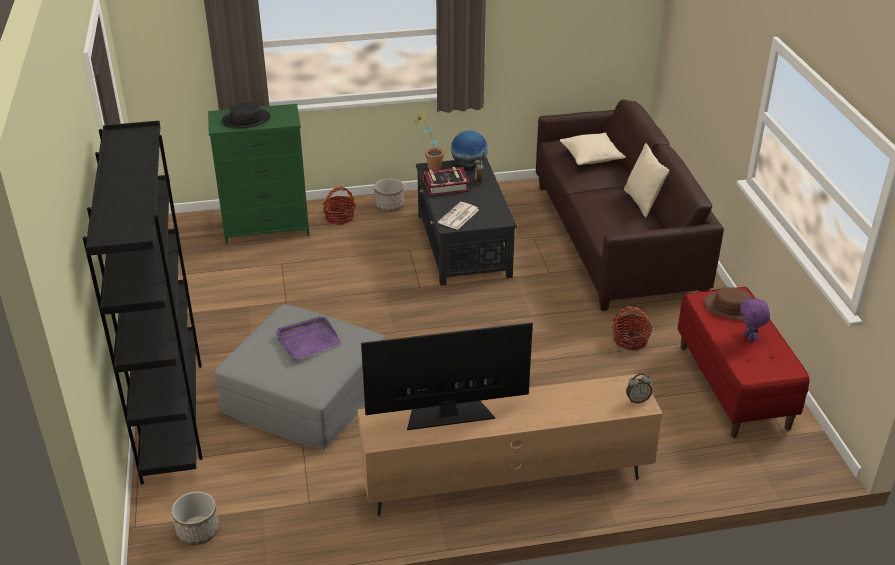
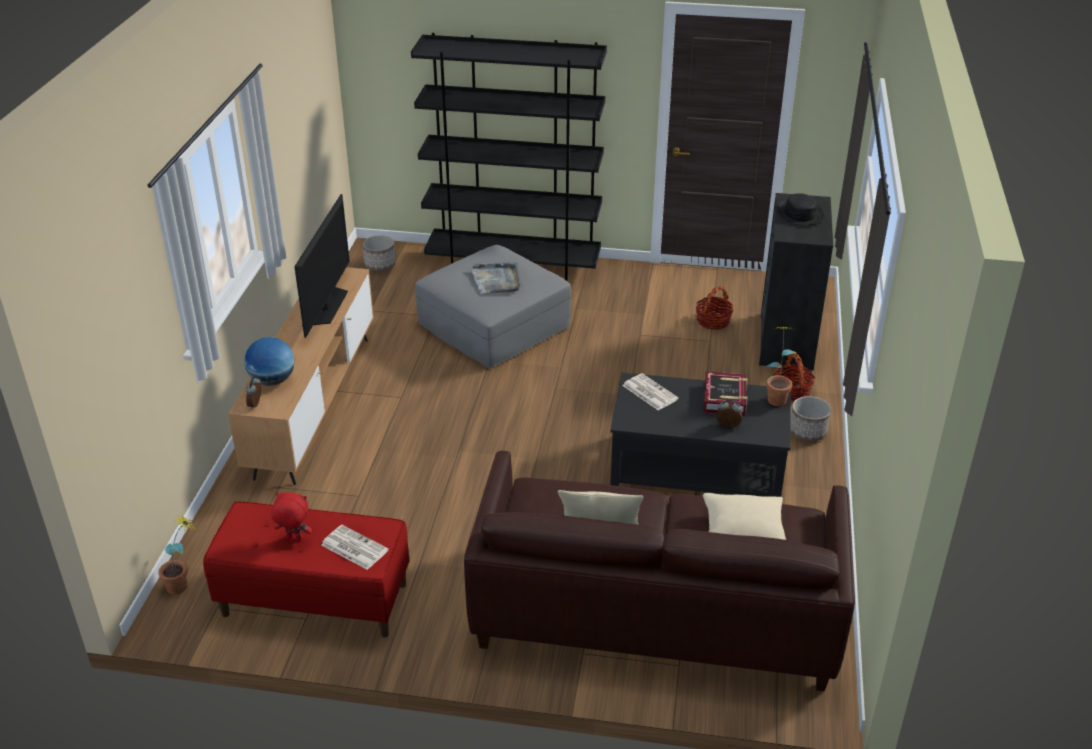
camera: 110 degrees right, 0 degrees up
(266, 228) = (785, 341): green dresser -> black dresser
(307, 340) = (497, 280): purple tray -> grey tray
(469, 164) = (772, 428): globe -> globe (272, 381)
(630, 340) = (442, 546): basket -> basket (713, 321)
(731, 307) = (353, 547): brown hat -> newspaper
(749, 338) = (294, 539): purple plush toy -> red plush toy
(783, 466) = (184, 585): none -> potted plant

